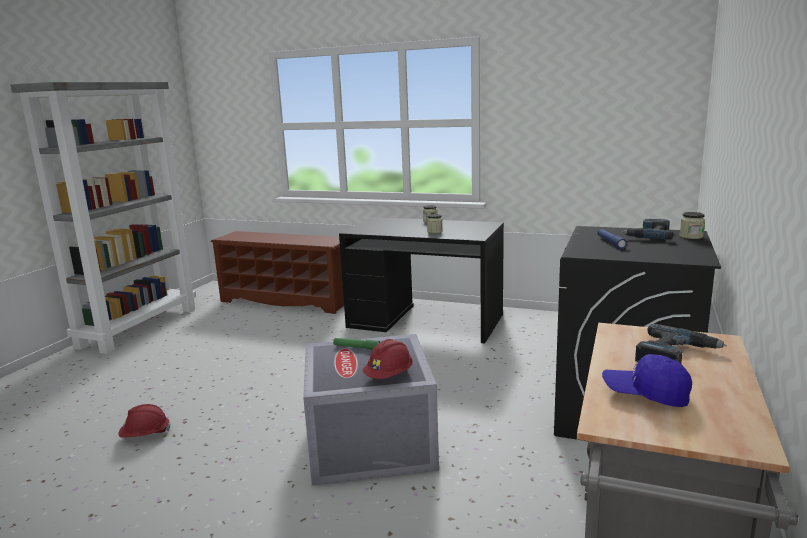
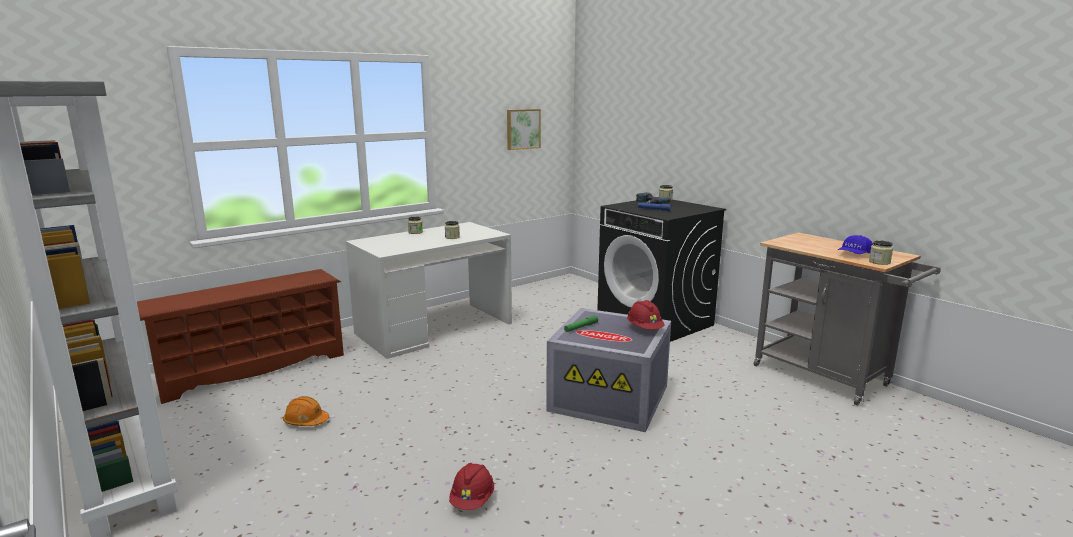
camera: 60 degrees left, 0 degrees up
(226, 342) = (306, 421): none -> orange hard hat
(425, 321) = (434, 328): black desk -> white desk
(608, 119) = (522, 129): none -> picture
(624, 422) = (879, 262): none -> jar
(675, 355) = (814, 243): power drill -> none

